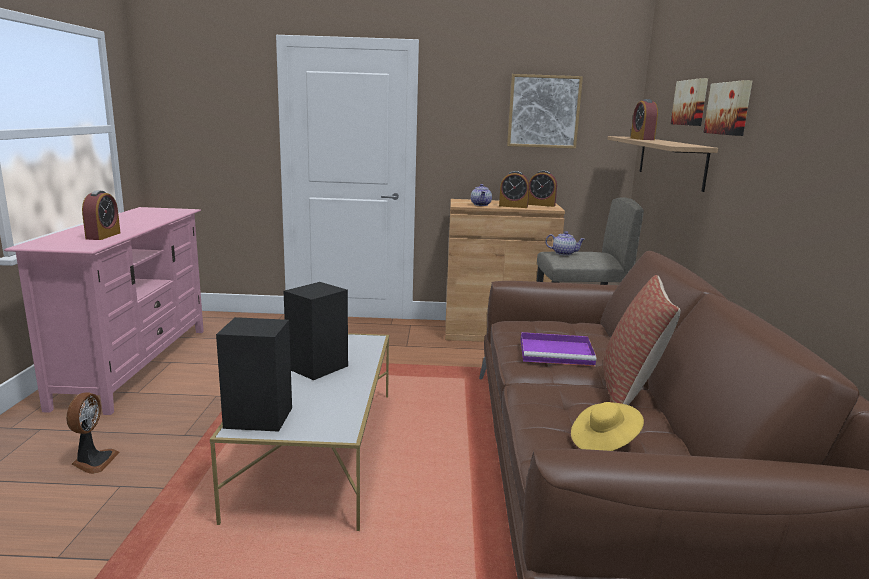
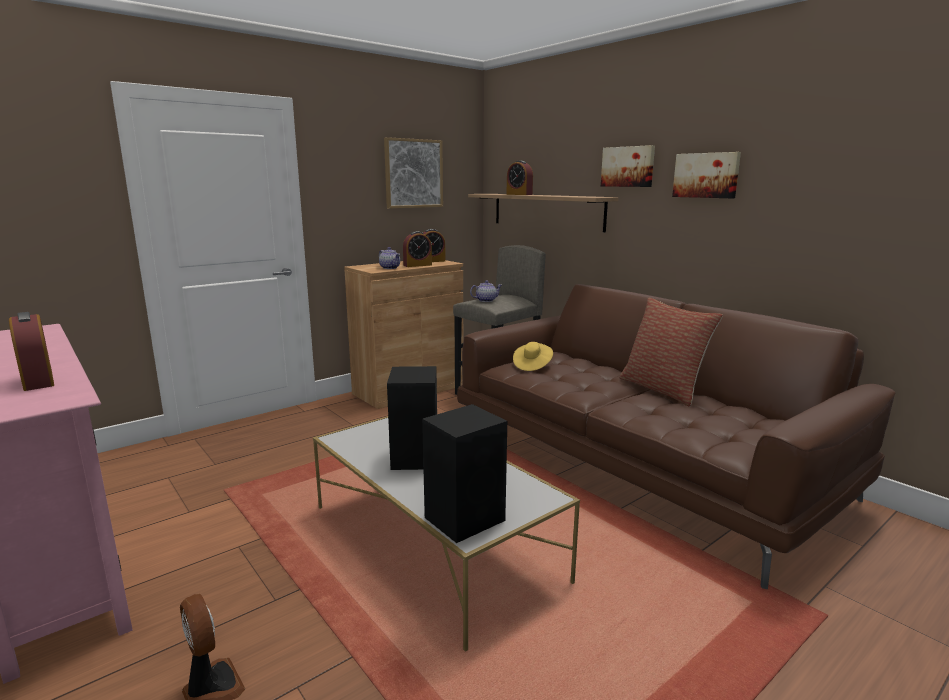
camera: 40 degrees left, 0 degrees up
(557, 352) = (579, 378): purple tray -> none
(604, 442) = (721, 423): yellow hat -> yellow hat (532, 365)
(691, 102) = (569, 163): picture -> picture (706, 175)

